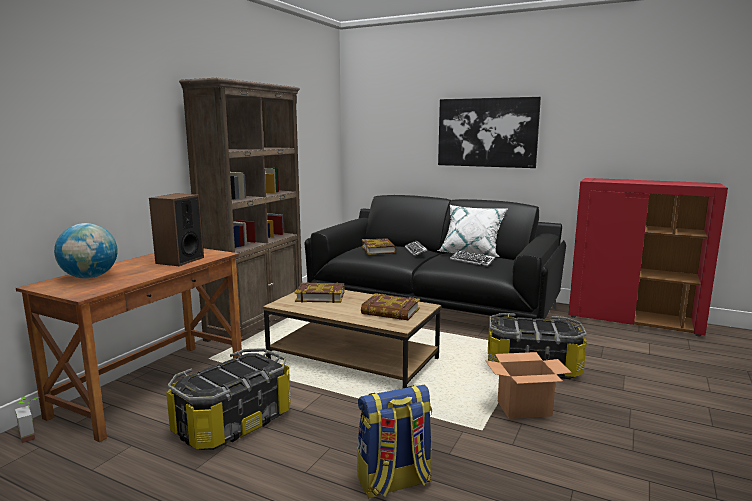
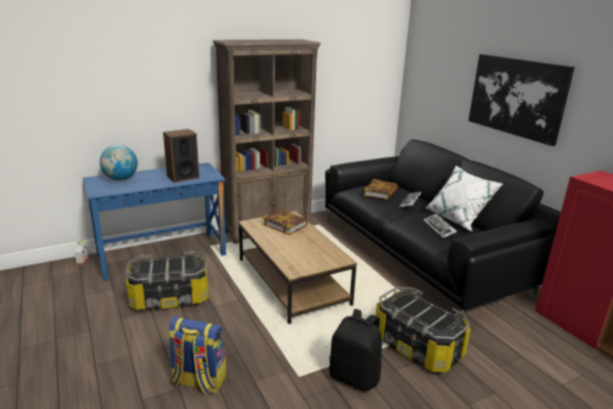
camera: 35 degrees right, 10 degrees up
(153, 386) = (162, 255): brown desk -> blue desk
(390, 311) = (309, 255): book -> none
(524, 408) = (355, 377): cardboard box -> black backpack

